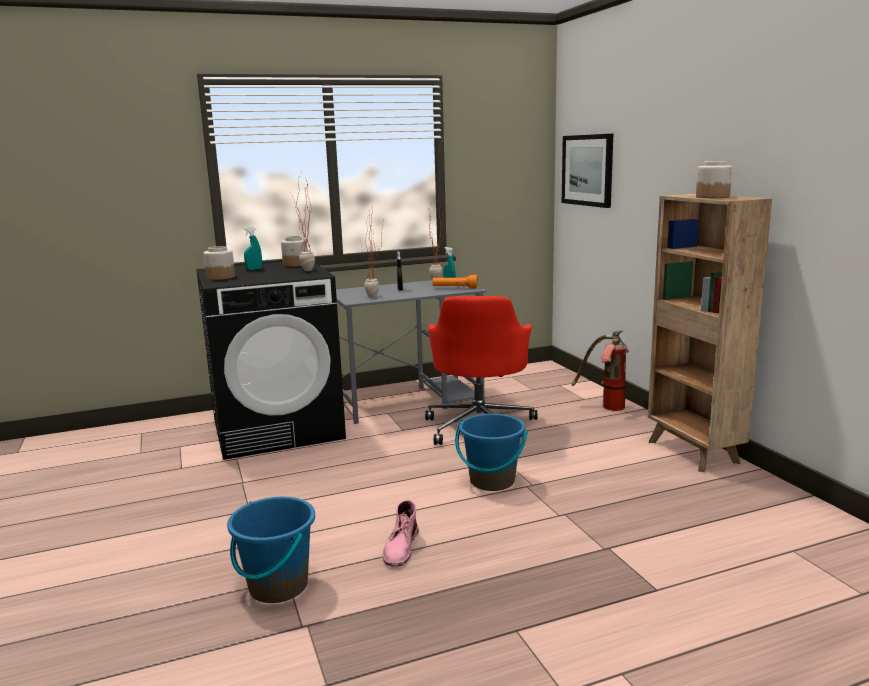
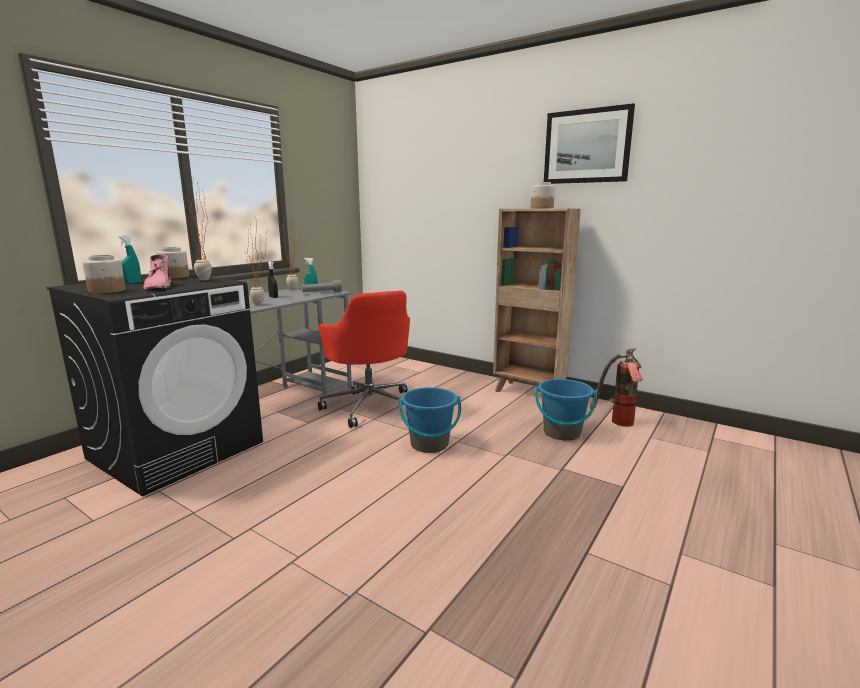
camera: 35 degrees left, 0 degrees up
(278, 586) = (355, 603): blue bucket -> blue bucket (562, 433)
(401, 547) = (425, 520): pink boot -> pink boot (159, 286)
(455, 288) = (321, 292): orange flashlight -> grey flashlight
(587, 170) = (397, 197): picture -> picture (587, 146)
(604, 407) = (440, 374): fire extinguisher -> fire extinguisher (617, 424)

